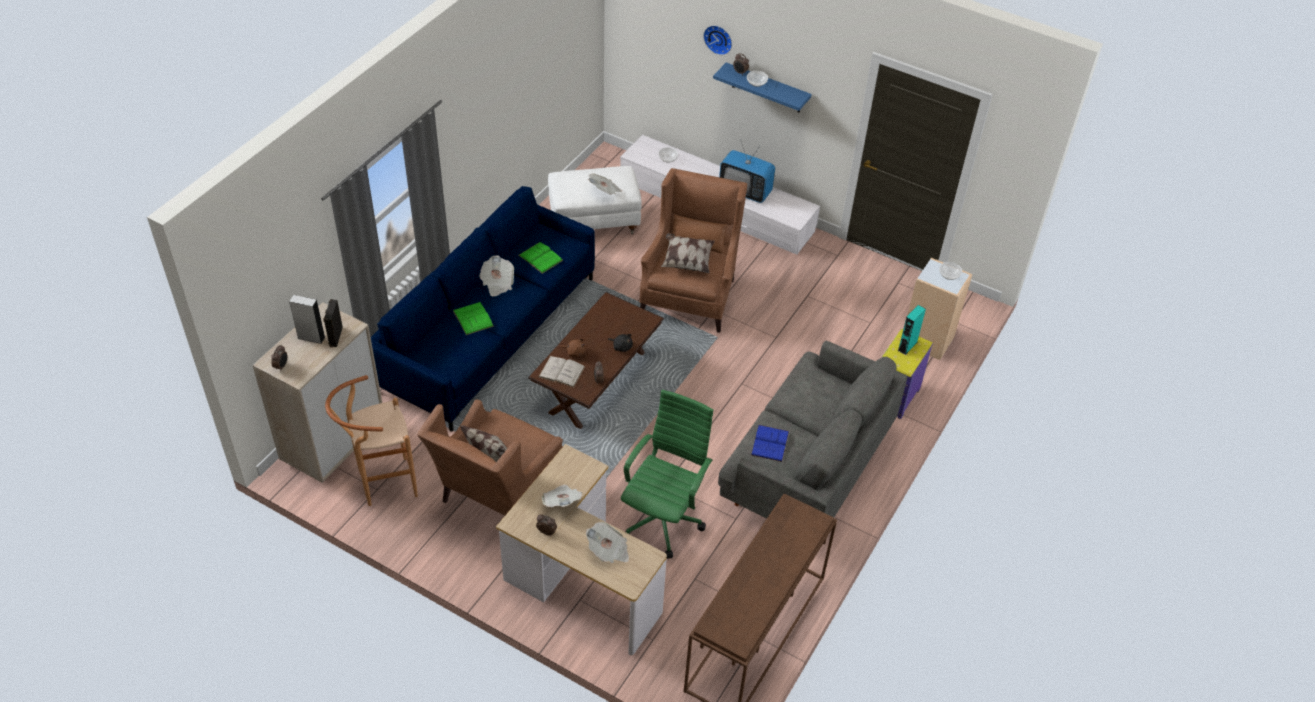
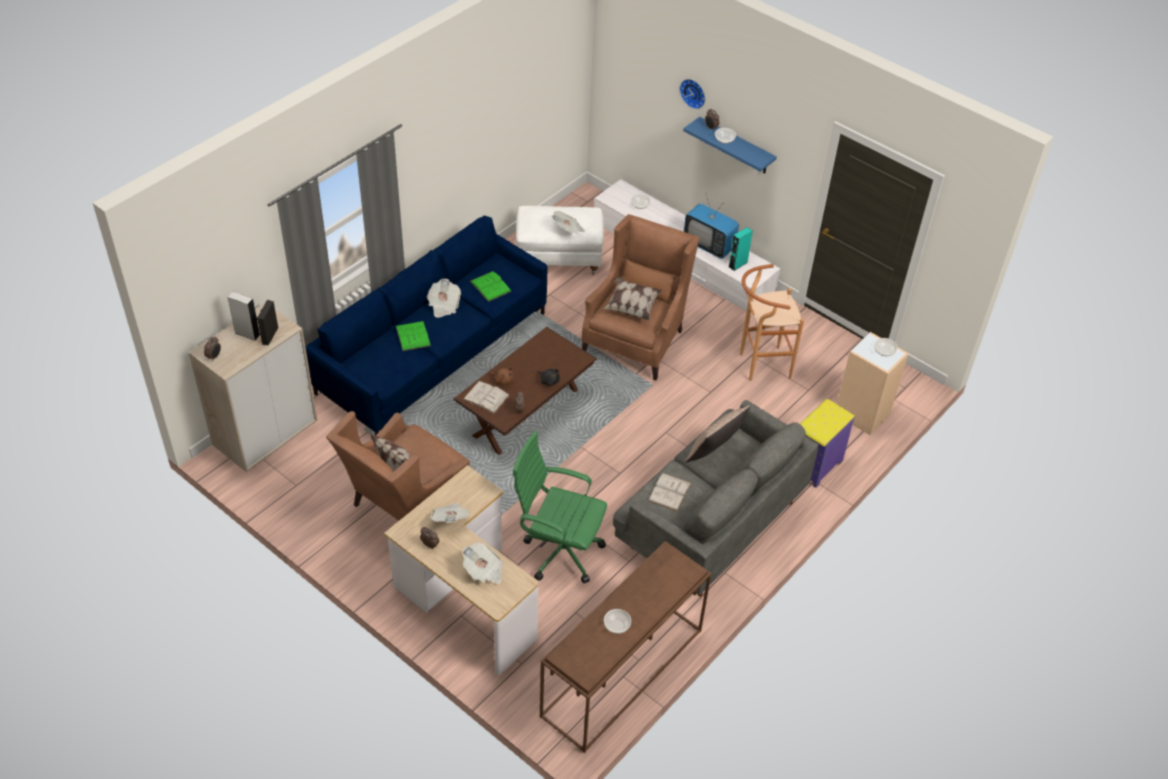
camera: 10 degrees right, 0 degrees up
(382, 484) = (301, 481): brown stool -> brown stool (759, 365)
(663, 519) = (559, 551): green office chair -> green office chair turned 105 degrees counterclockwise
(757, 587) = (616, 626): none -> bowl
(770, 443) = (669, 492): blue book -> white book
(804, 397) = (714, 452): none -> pillow
(907, 346) = (828, 416): turquoise speaker -> turquoise speaker (738, 264)

